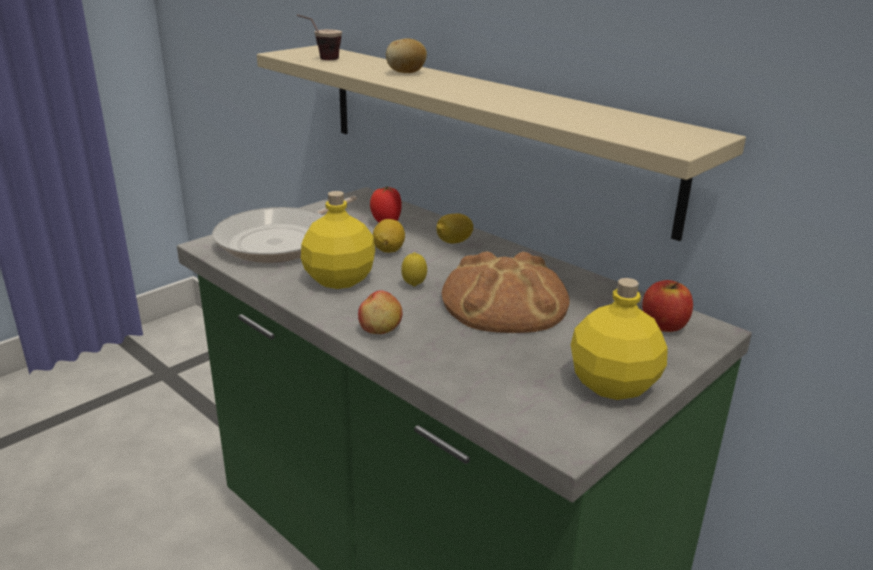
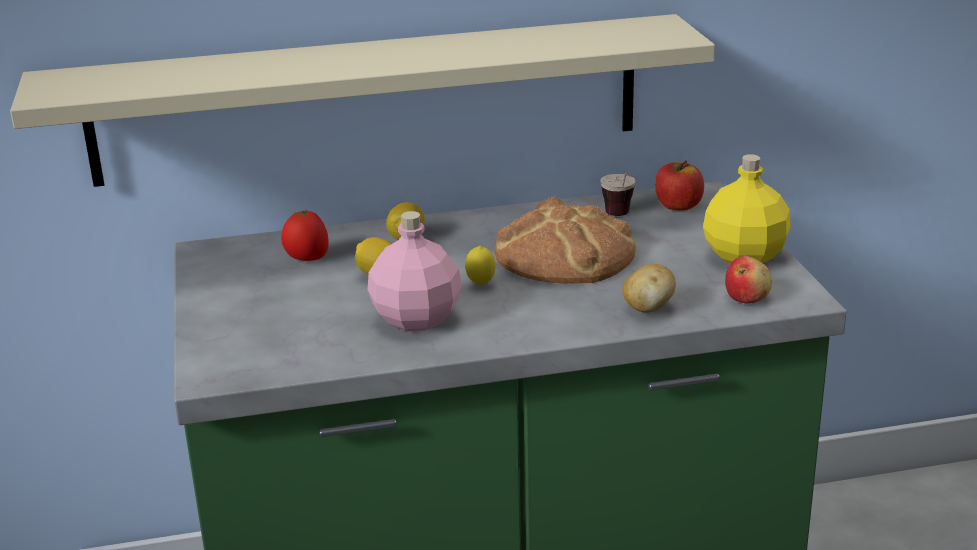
camera: 55 degrees left, 0 degrees up
(282, 241) = (266, 329): frying pan -> none
(320, 60) = (131, 86): cup -> cup (621, 218)
(338, 280) = (416, 319): yellow bottle -> pink bottle
(381, 329) = (551, 324): apple -> apple (747, 298)
(406, 73) = (274, 63): potato -> potato (648, 308)

